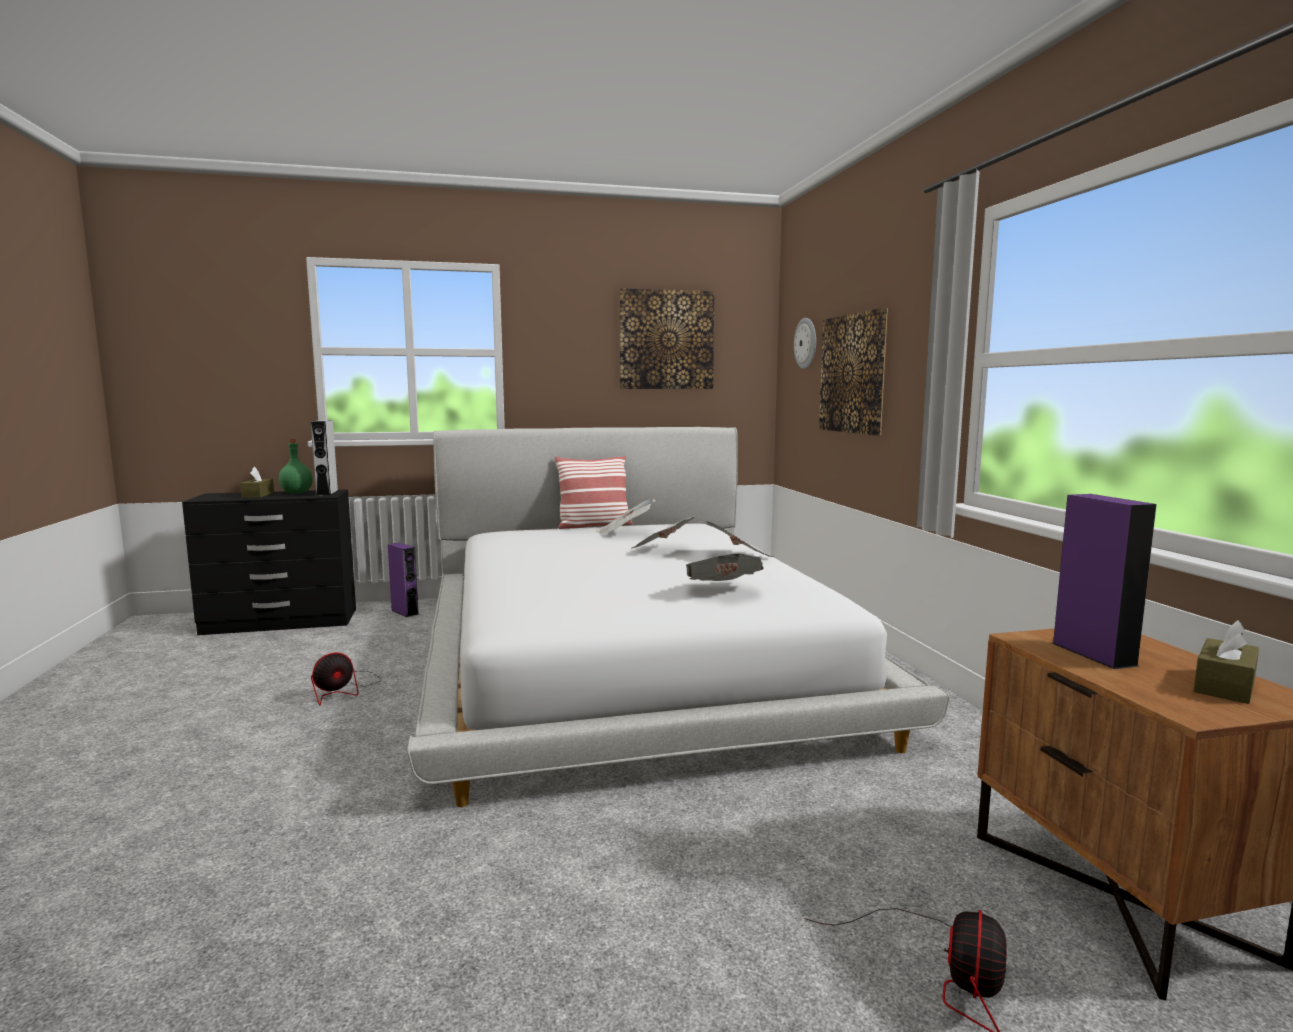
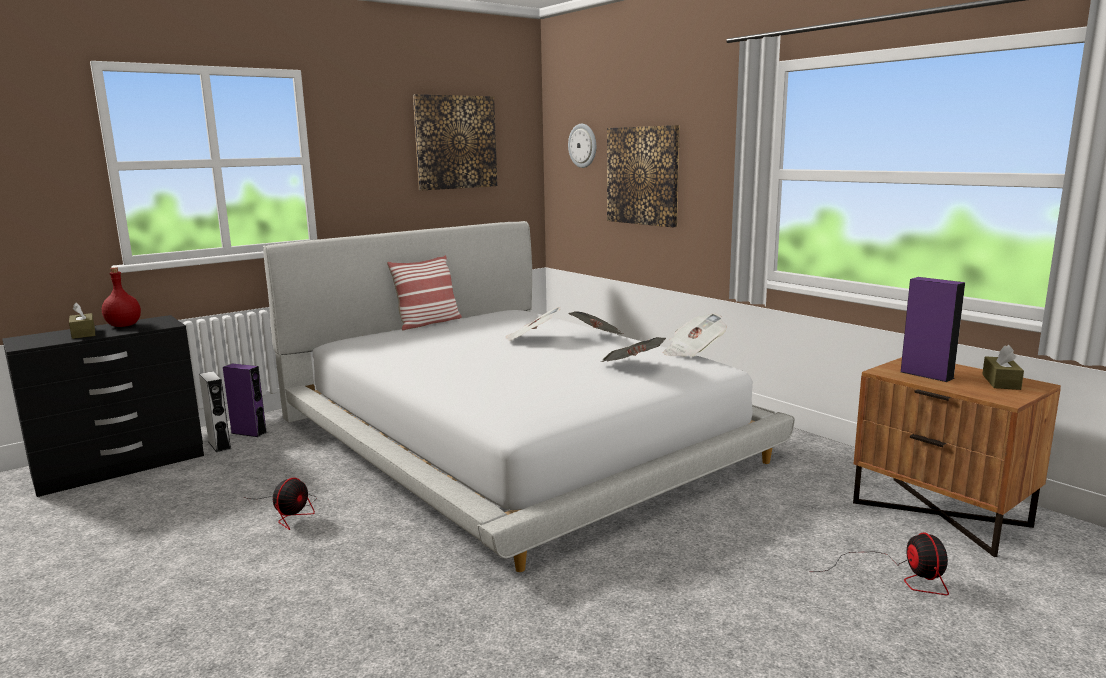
camera: 25 degrees left, 5 degrees up
(296, 493) = (123, 326): green bottle -> red bottle
(327, 493) = (159, 321): grey speaker -> grey speaker (219, 445)
(625, 532) = (471, 327): newspaper -> newspaper (693, 352)

